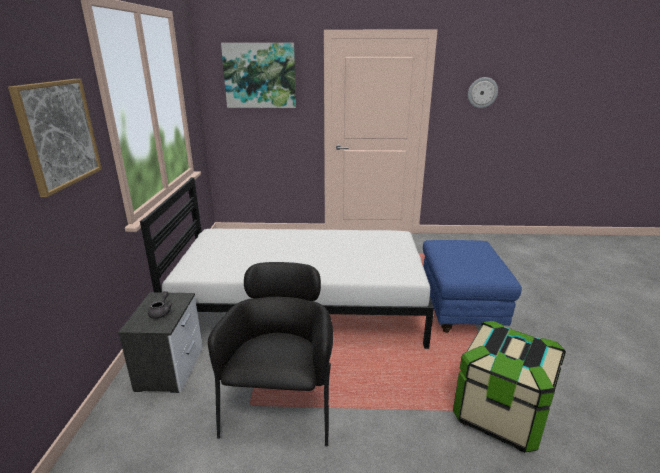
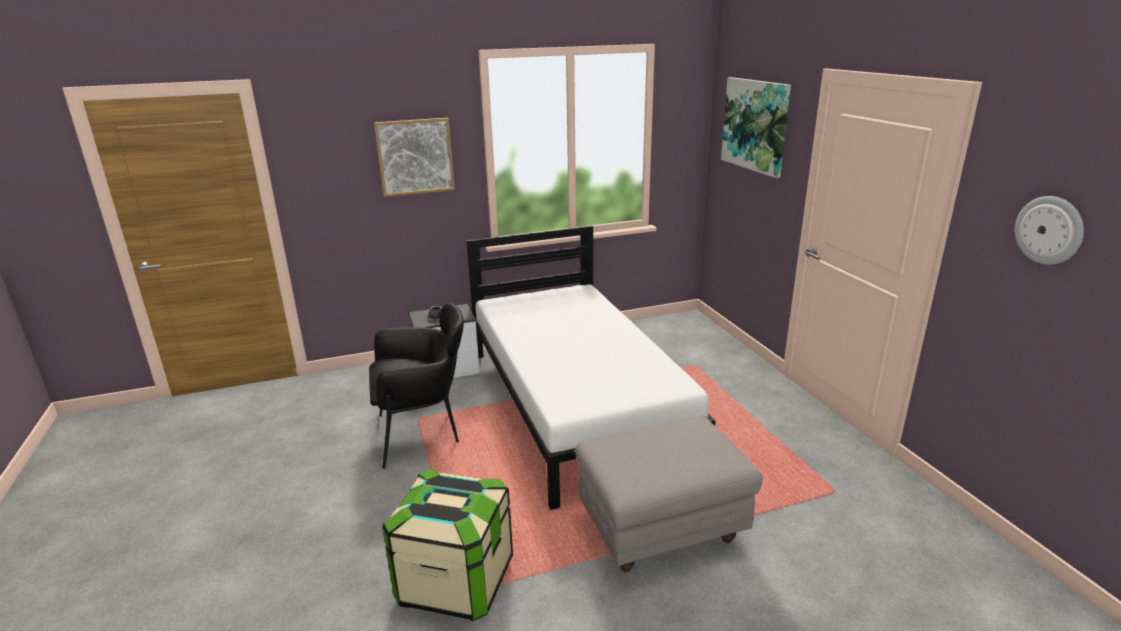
camera: 70 degrees right, 0 degrees up
(459, 310) = (661, 530): blue ottoman -> grey ottoman

